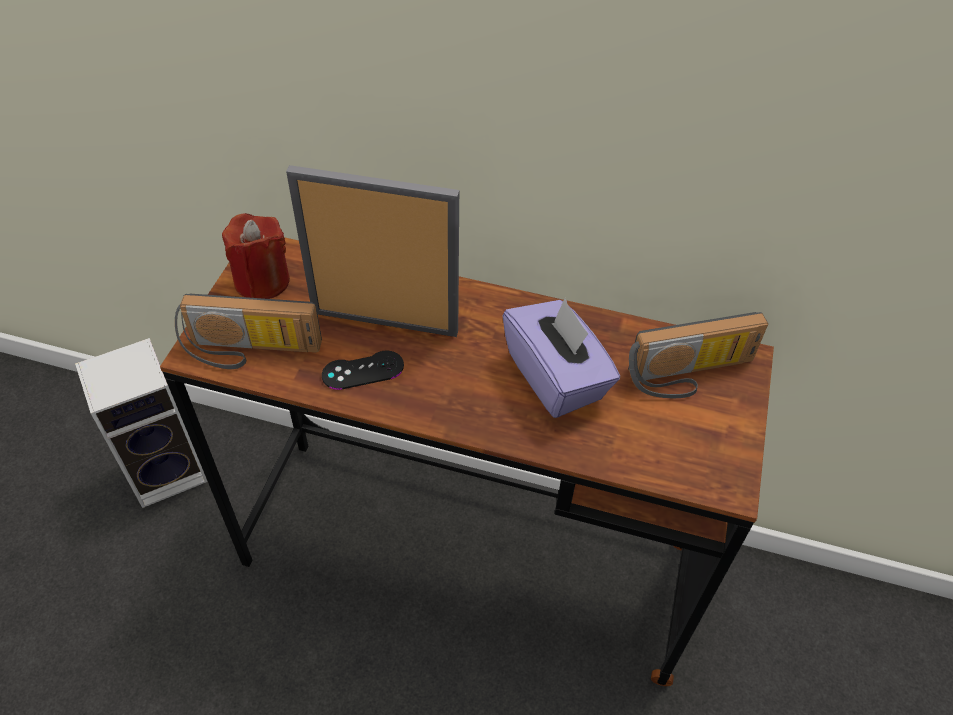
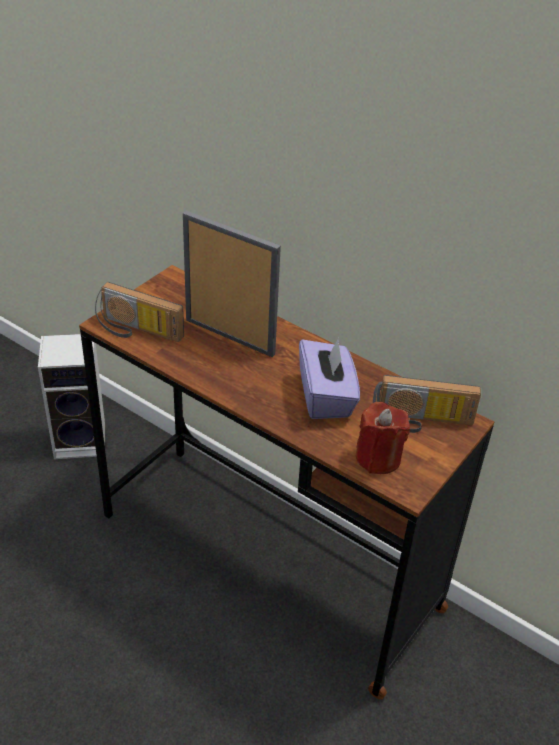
camera: 20 degrees right, 10 degrees down
(262, 281) = (164, 295): red candle -> red candle (378, 458)
(363, 370) = (201, 359): black game controller -> none

